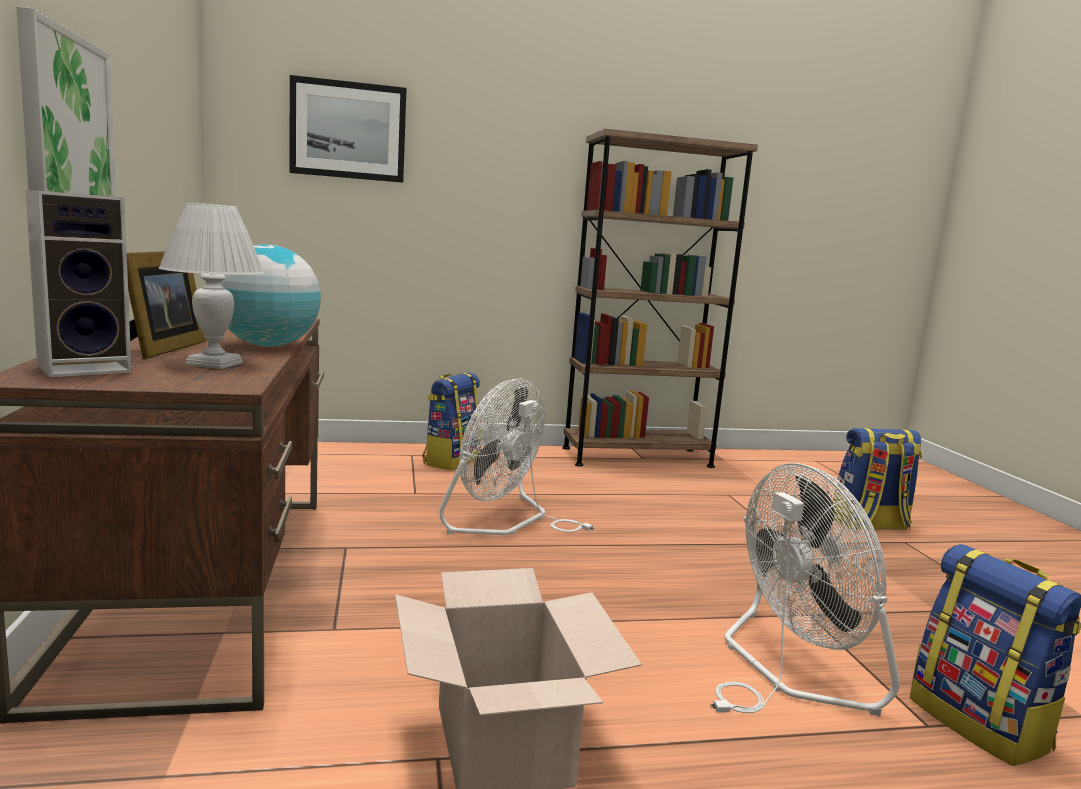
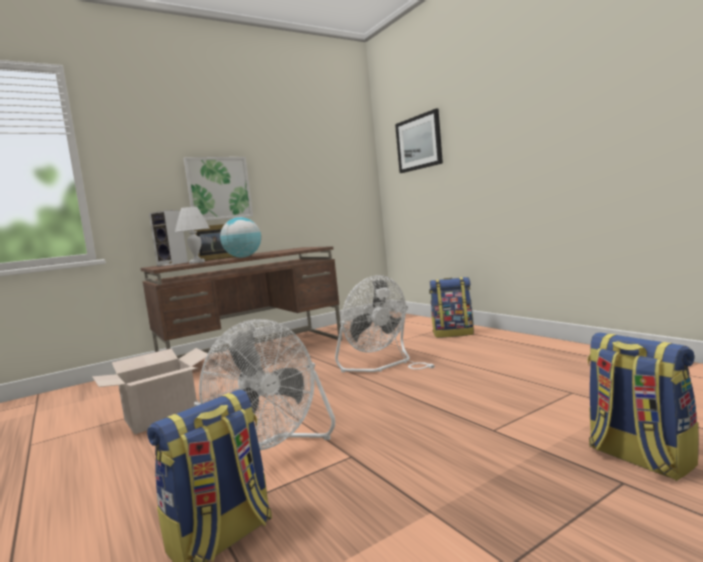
camera: 70 degrees right, 5 degrees down
(513, 519) = (387, 363): white fan -> white fan turned 45 degrees counterclockwise
(637, 457) = (587, 354): brown bookcase -> none

